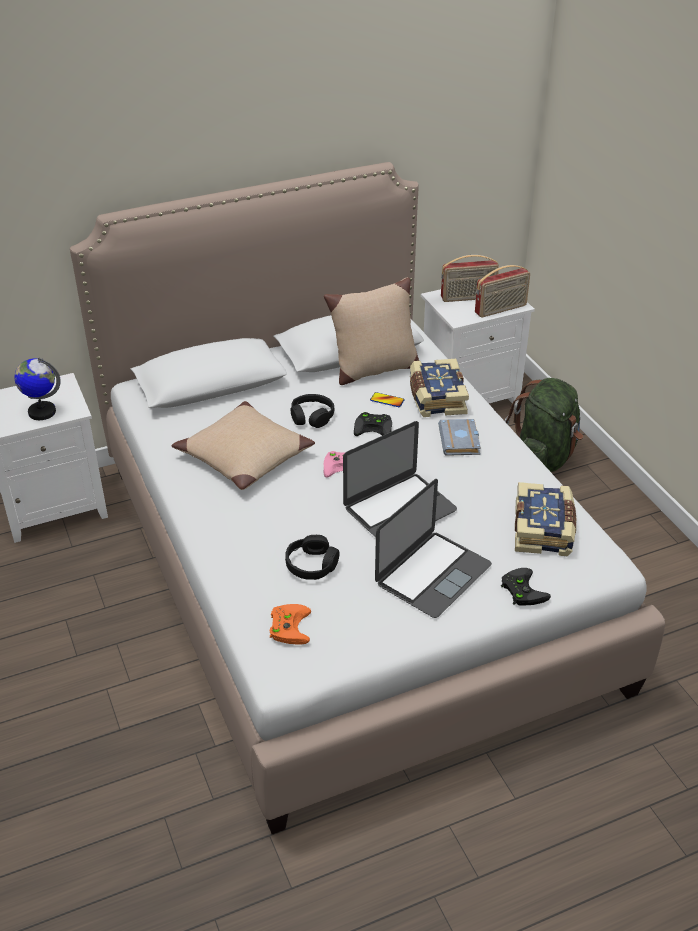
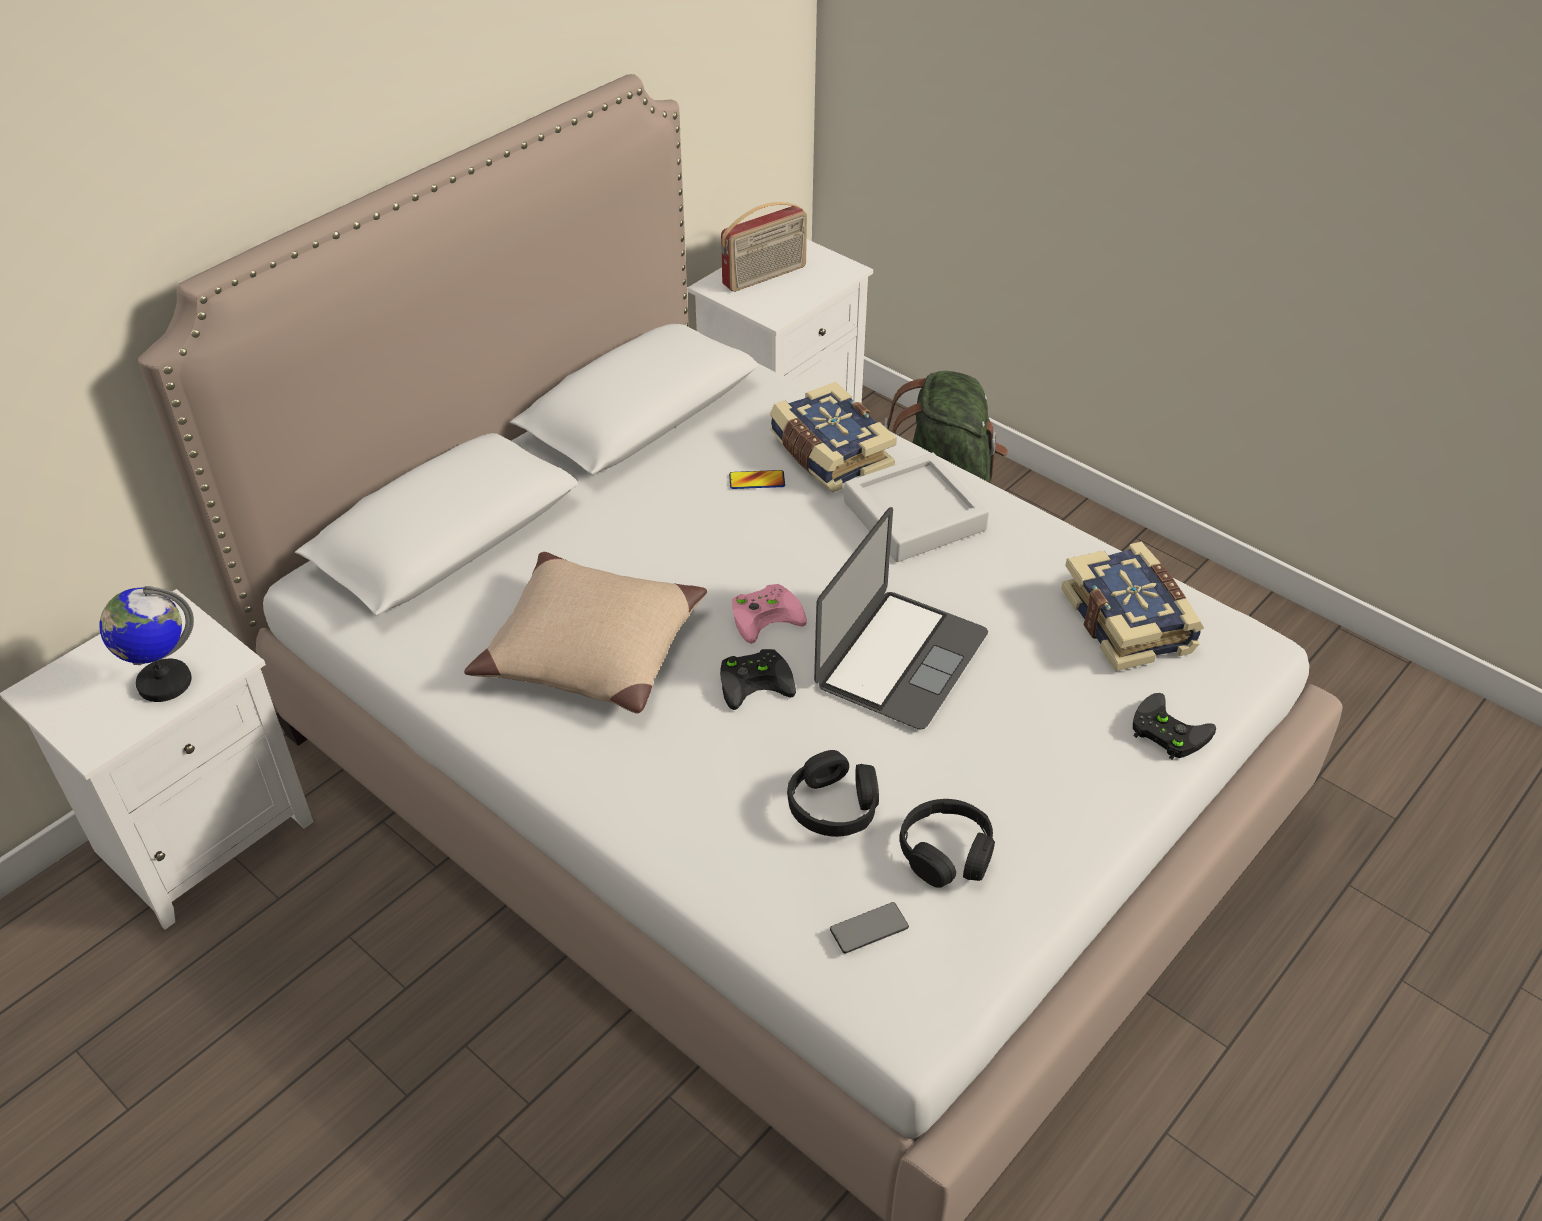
camera: 25 degrees left, 5 degrees up
(288, 625) = (869, 928): orange game controller -> phone
(312, 416) = (656, 544): black headphones -> black headphones (946, 852)
(373, 370) = (701, 435): beige pillow -> none
(375, 427) = (768, 532): black game controller -> black game controller (757, 680)
(433, 574) = (1024, 752): laptop -> none
(461, 441) = (914, 515): grey book -> grey tray
(501, 309) = (826, 283): radio -> none

